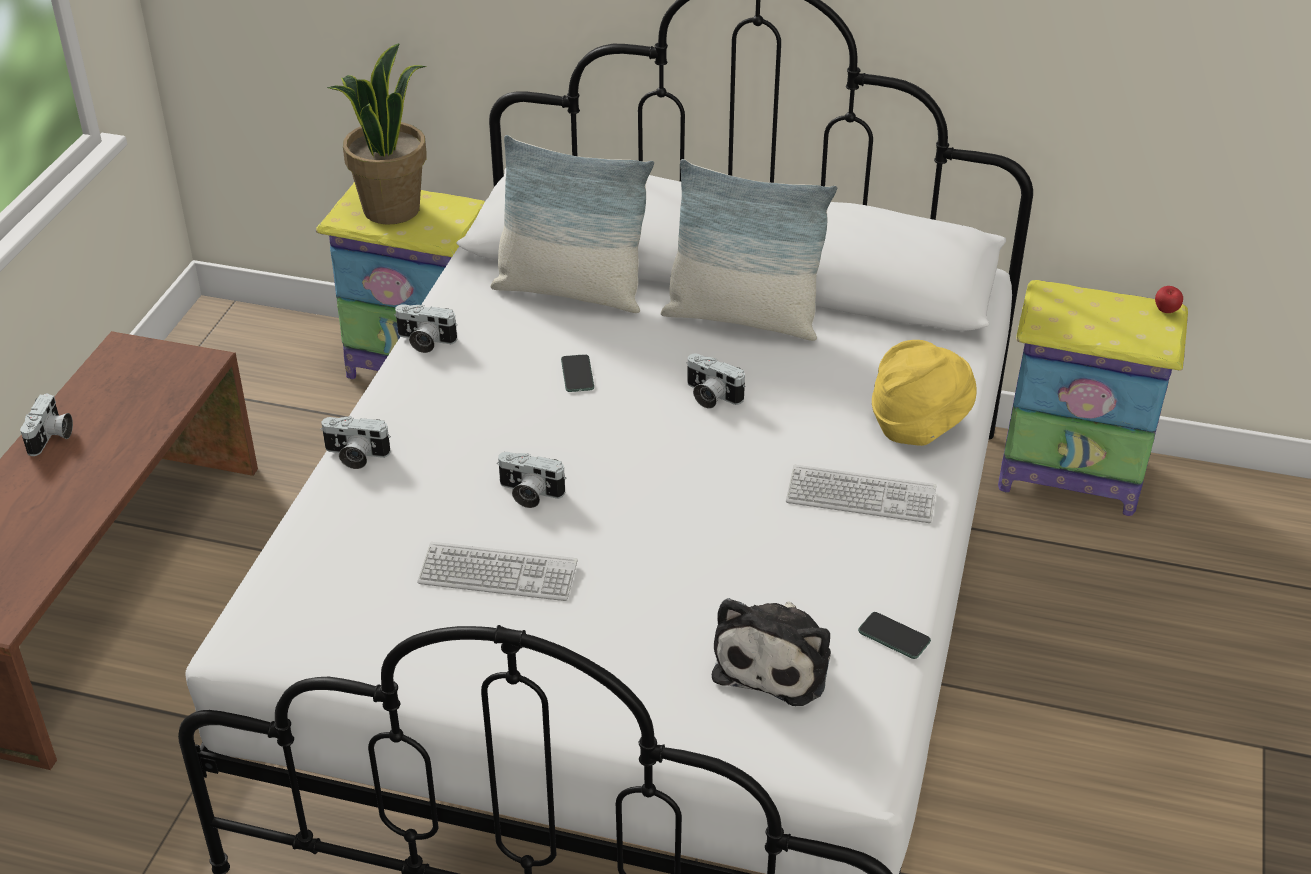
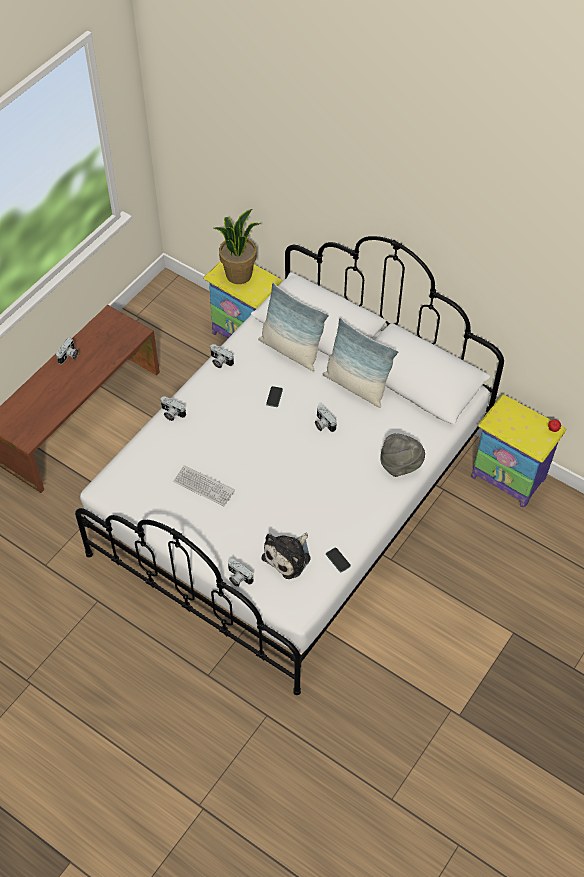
camera: 20 degrees right, 15 degrees up
(529, 494) = (230, 452): camera -> camera (238, 578)
(861, 496) = (358, 492): keyboard -> none
(918, 427) = (400, 465): yellow hat -> grey hat

